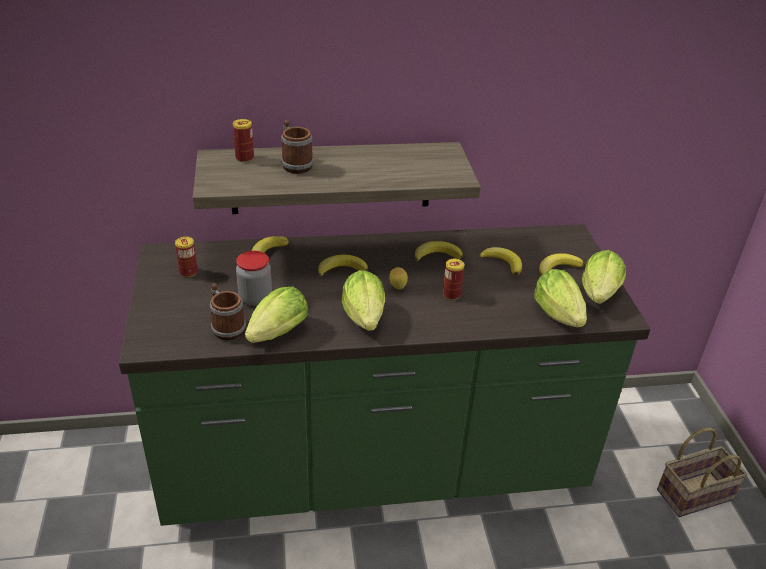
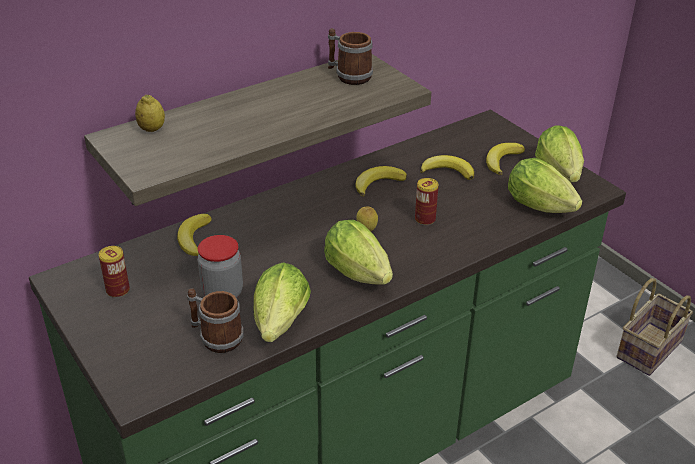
camera: 25 degrees left, 0 degrees up
(244, 158) = (152, 129): can -> lemon
(295, 164) = (217, 120): mug -> mug (348, 75)
(341, 269) = (291, 229): banana -> none

